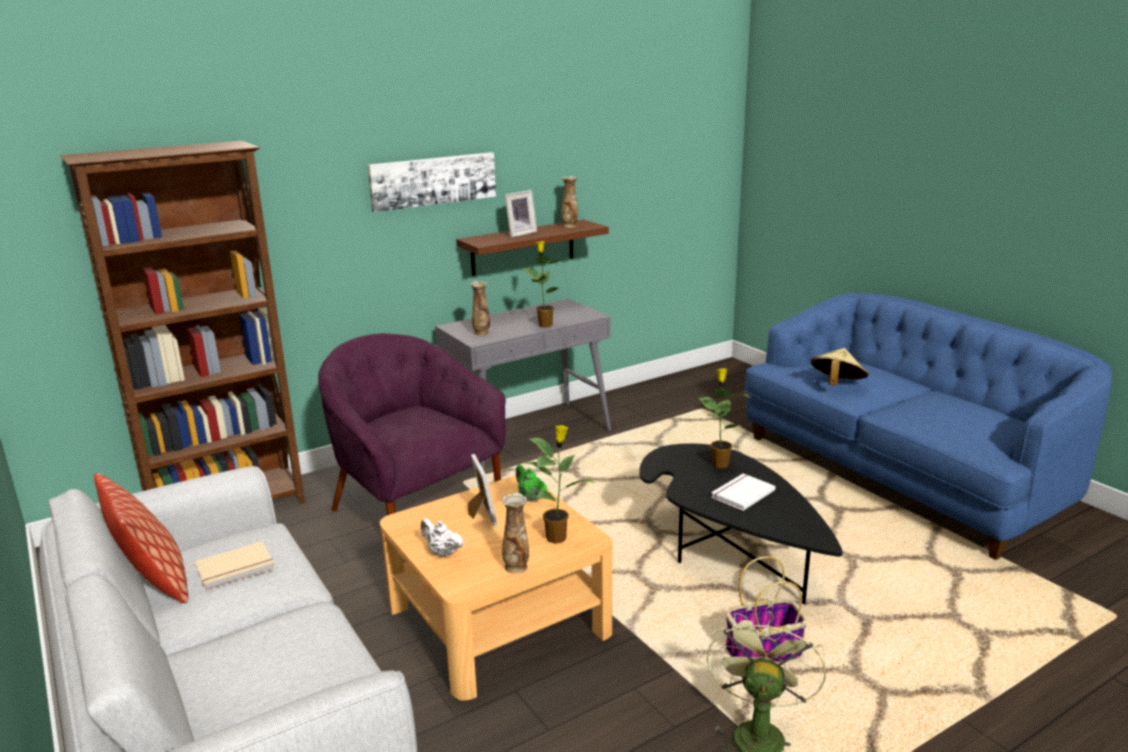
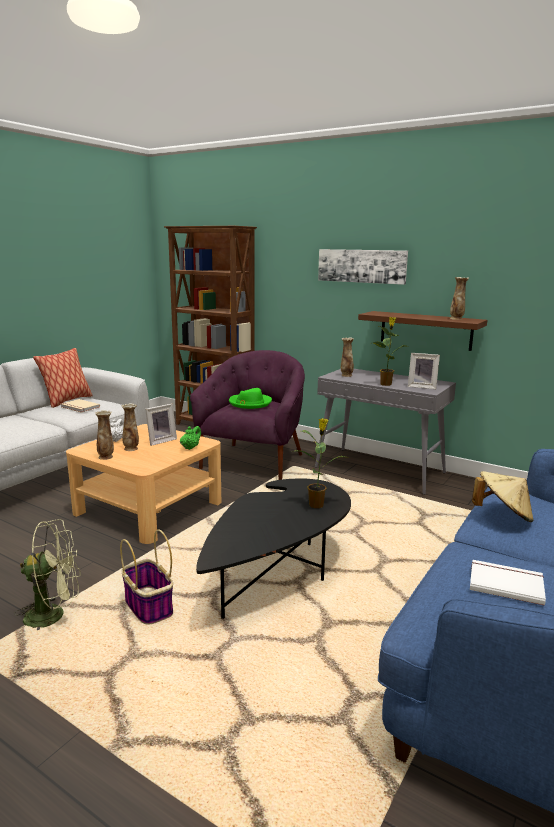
camera: 65 degrees right, 5 degrees down
(412, 422) = (250, 403): none -> green hat
(496, 542) = (131, 448): none -> vase
(519, 233) = (410, 315): picture frame -> picture frame (422, 386)
(557, 537) = (143, 461): potted plant -> none
(741, 493) = (271, 518): white book -> white book (505, 583)

